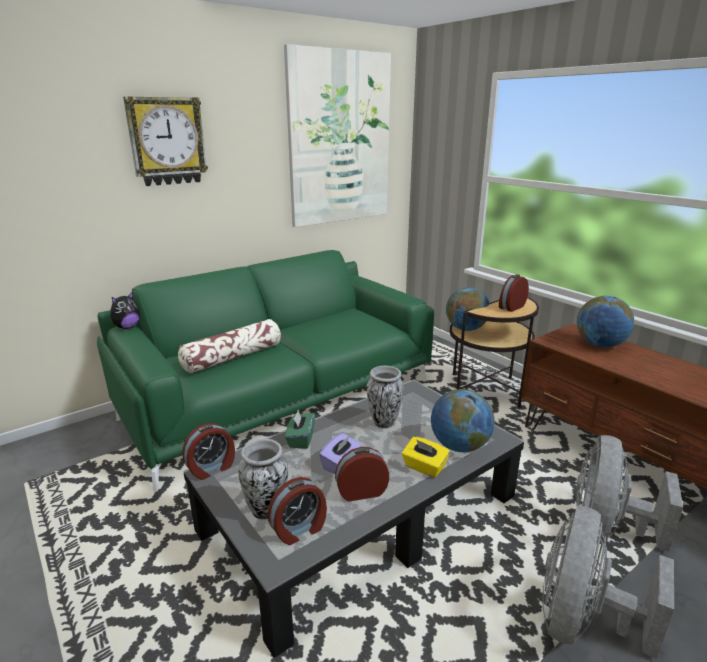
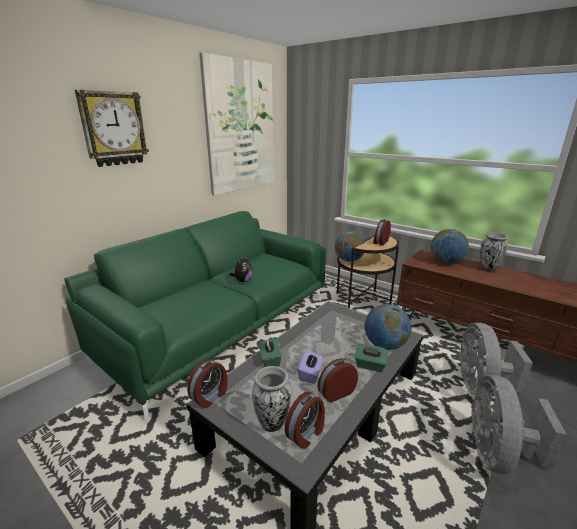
camera: 15 degrees left, 0 degrees up
(127, 327) = (94, 287): plush toy -> plush toy (243, 280)
(233, 357) = (191, 301): pillow -> none
(383, 422) = (324, 336): vase -> vase (488, 268)
(424, 467) = (370, 365): yellow tissue box -> green tissue box

